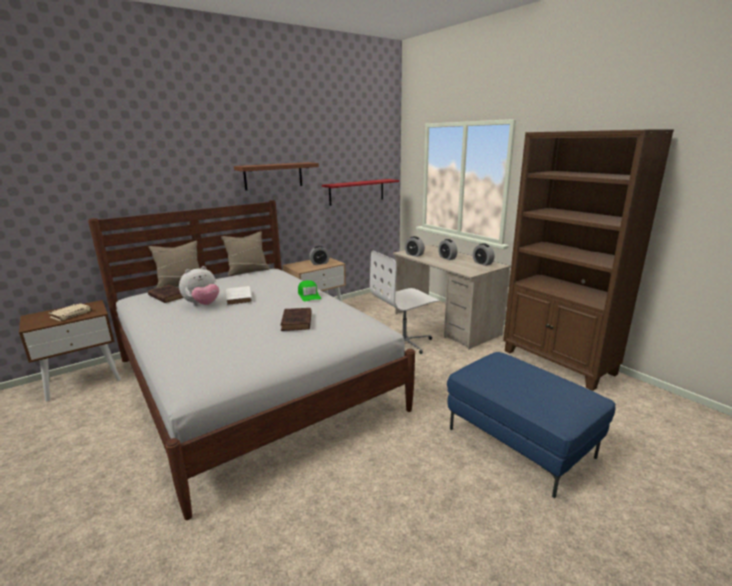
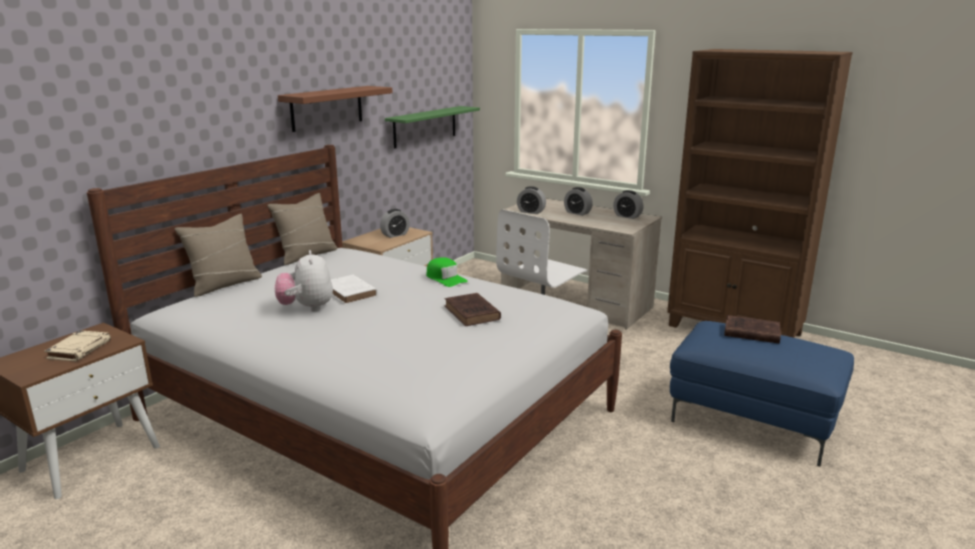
camera: 20 degrees left, 0 degrees up
(167, 296) = (229, 302): brown book -> brown book (749, 332)
(203, 305) = (307, 308): plush toy -> plush toy turned 135 degrees clockwise
(357, 192) = (425, 126): red shelf -> green shelf

